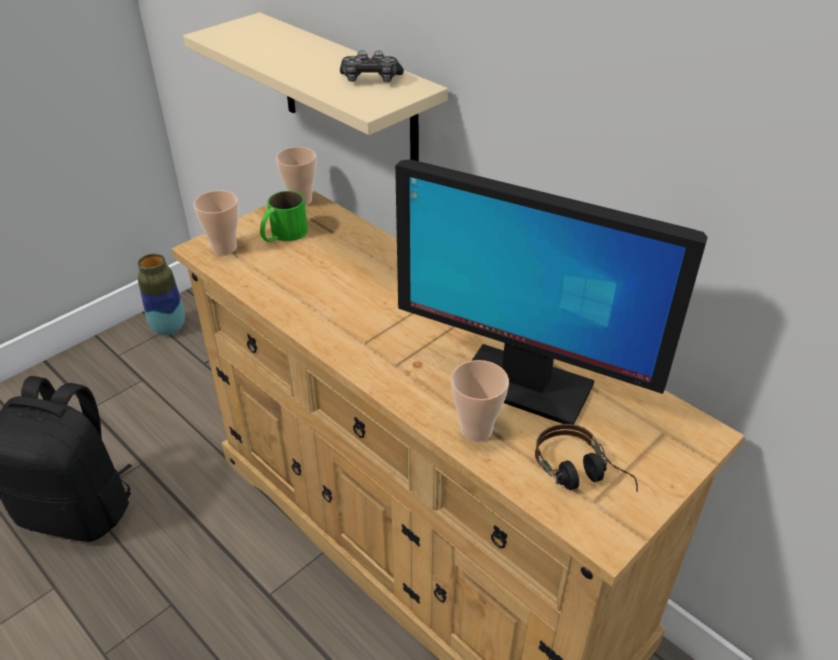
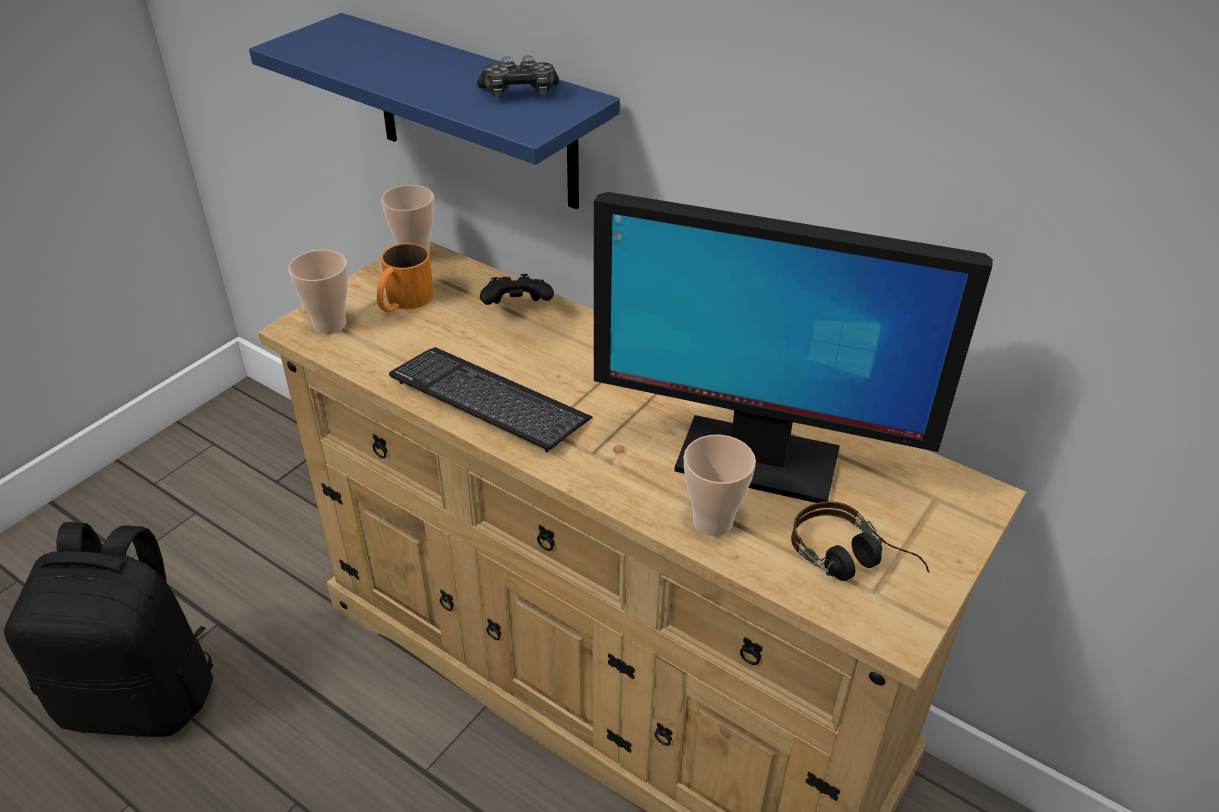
camera: 10 degrees left, 0 degrees up
(169, 328) = (218, 439): vase -> none
(283, 235) = (403, 301): green mug -> orange mug
(327, 316) = (489, 401): none -> keyboard
(348, 94) = (475, 113): beige shelf -> blue shelf
(367, 249) = (517, 309): none -> black game controller

